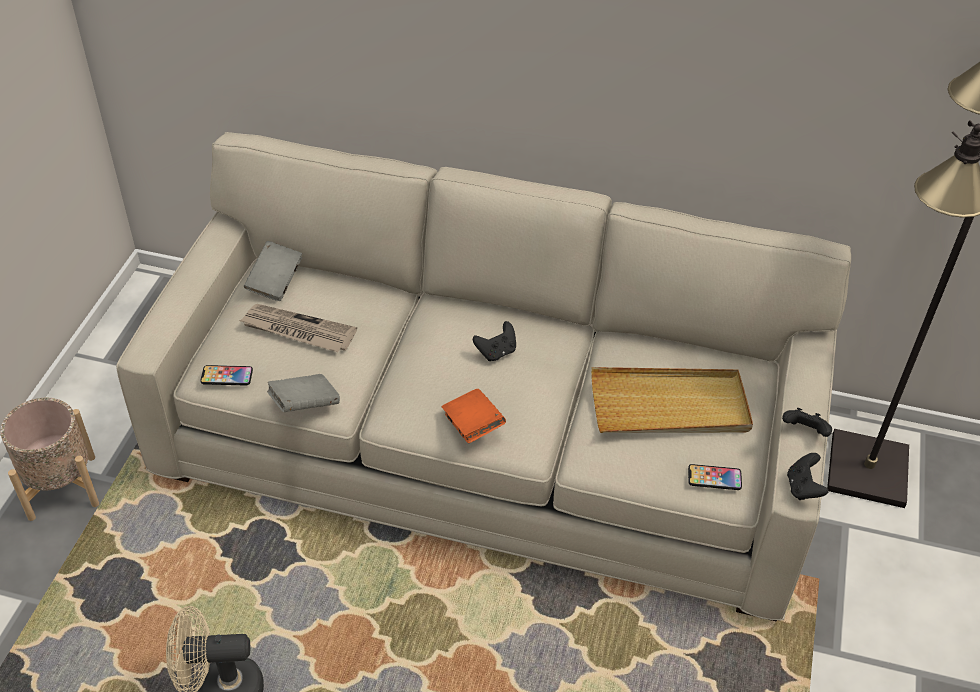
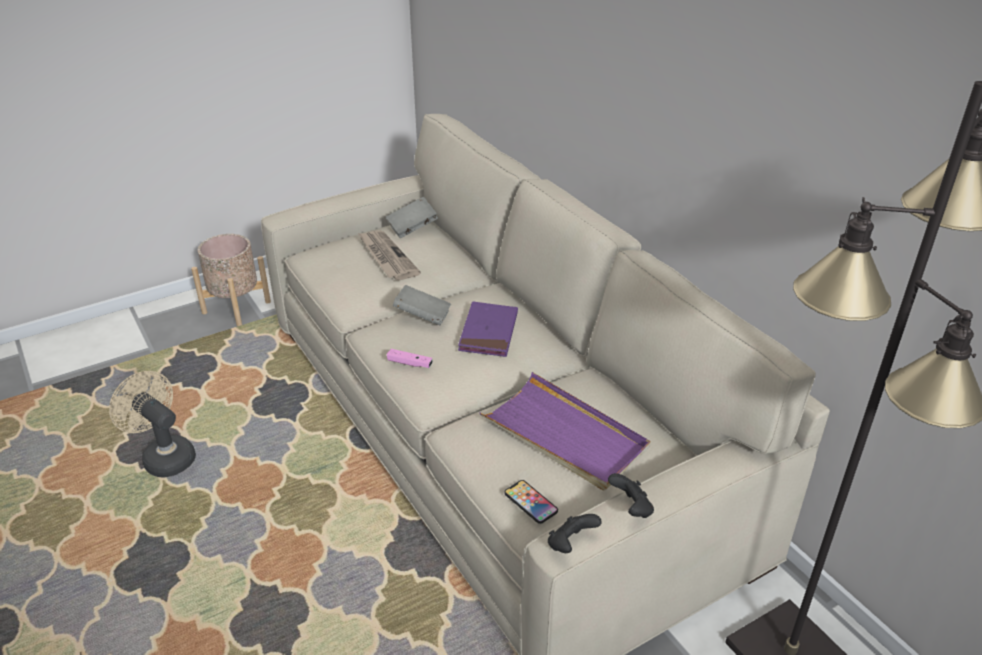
camera: 45 degrees right, 10 degrees down
(226, 376) = (316, 259): phone -> none
(304, 404) = (333, 295): grey book -> grey book (422, 317)
(473, 426) = (409, 363): orange book -> pink game controller
(496, 352) = (488, 332): black game controller -> purple book
(670, 406) = (565, 435): beige tray -> purple tray

